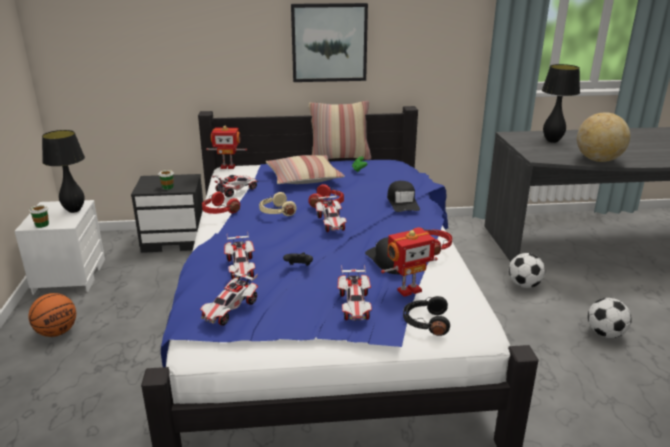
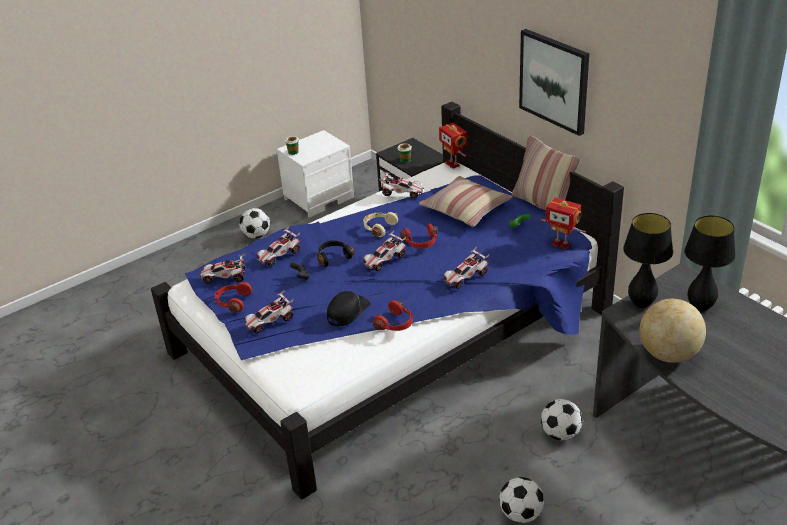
camera: 60 degrees right, 10 degrees up
(57, 332) = (256, 235): basketball -> football
(74, 210) = (325, 149): black table lamp -> black table lamp (641, 304)
(219, 211) = (357, 204): red headphones -> red headphones (232, 302)
(402, 202) = (465, 277): black cap -> toy car
(408, 290) = (316, 337): toy robot -> toy robot (561, 243)
(425, 323) = (284, 361): black headphones -> black headphones (333, 257)

